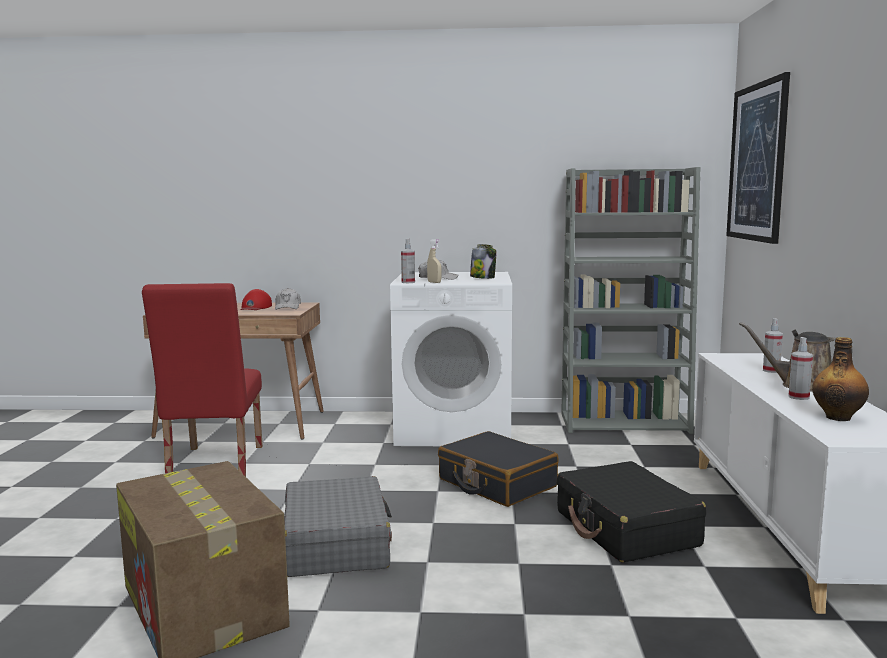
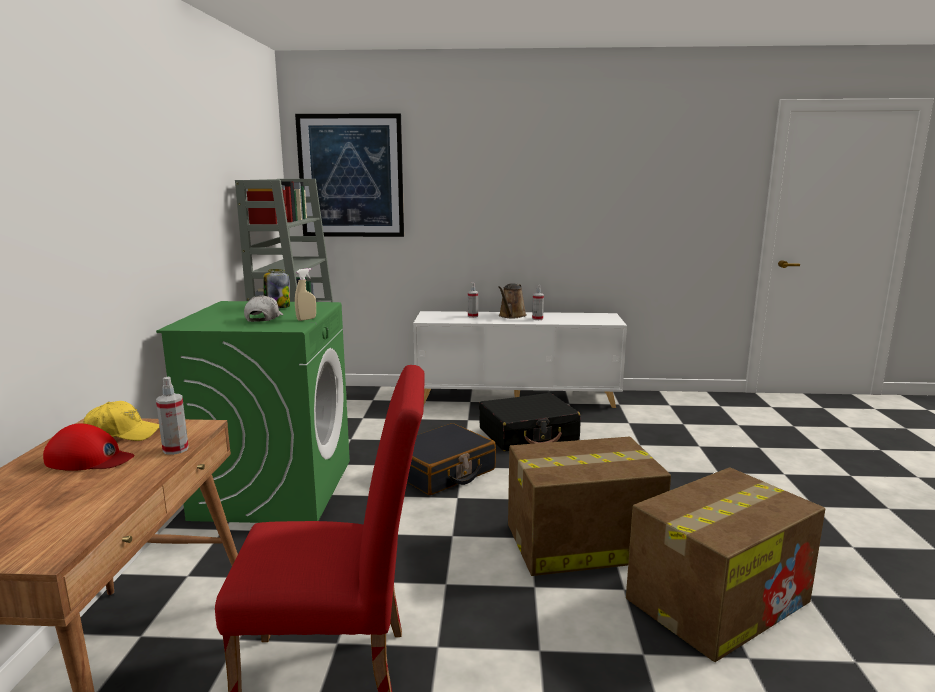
camera: 90 degrees left, 5 degrees up
(288, 307) = (123, 433): white cap -> yellow cap
(336, 544) = (579, 543): grey suitcase -> cardboard box
(408, 282) = (296, 326): spray bottle -> spray bottle (175, 449)
(455, 429) = (274, 488): white washing machine -> green washing machine
(838, 417) = (576, 318): bottle -> none

